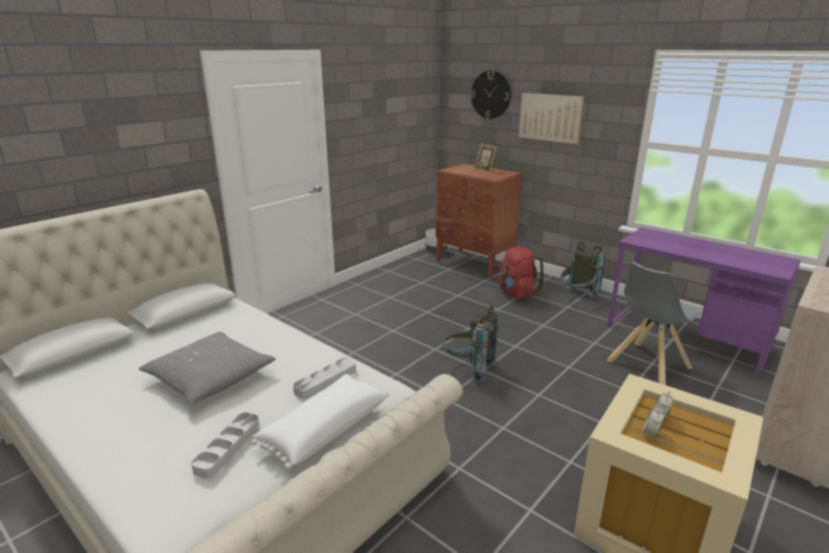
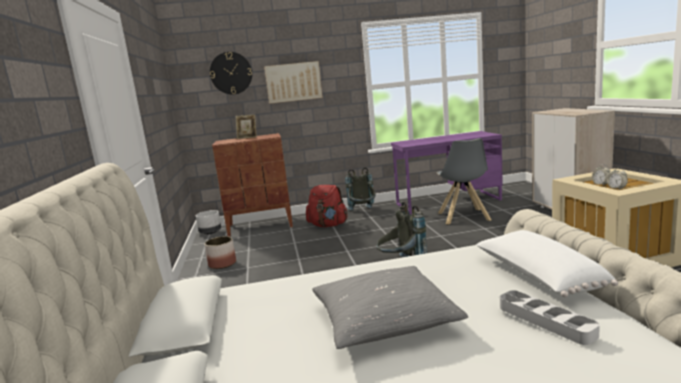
camera: 50 degrees left, 10 degrees down
(326, 381) = (455, 266): grey tray -> none
(385, 284) = (222, 264): none -> planter

